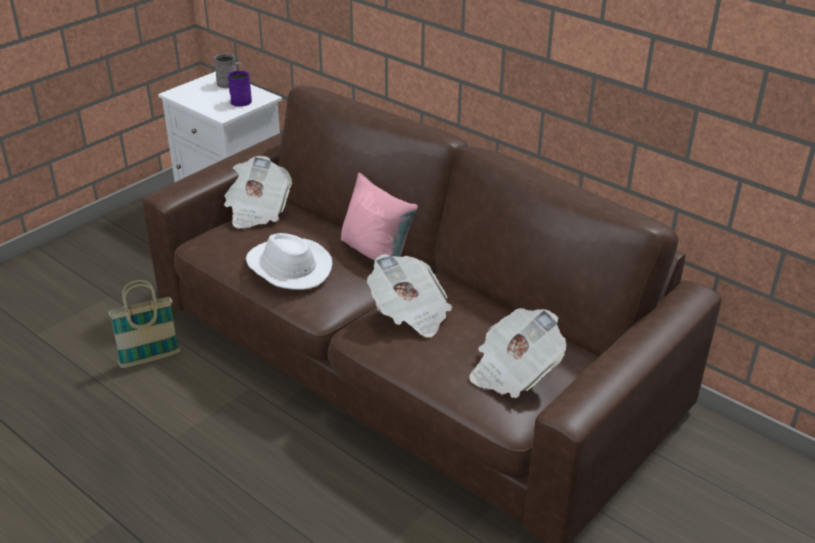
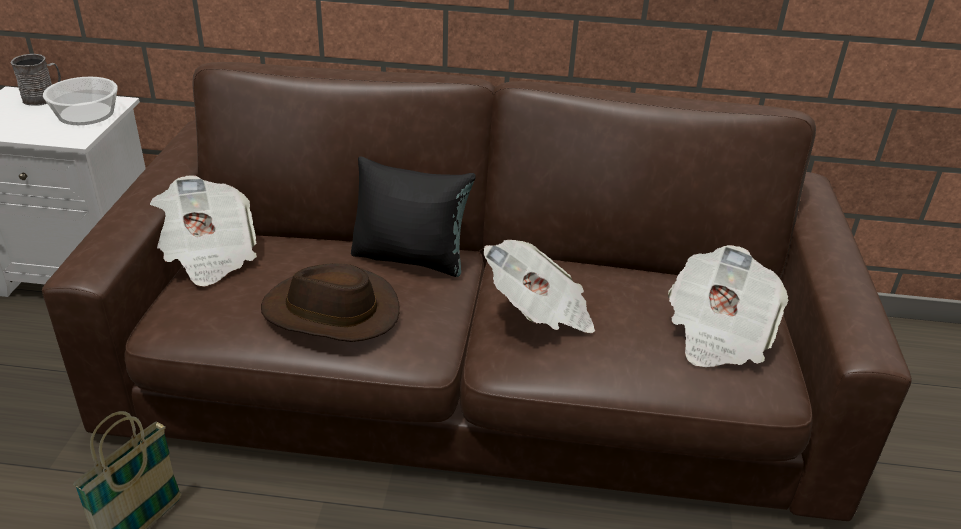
camera: 35 degrees left, 0 degrees up
(242, 100) = (85, 114): purple mug -> bowl
(287, 267) = (331, 312): white hat -> brown hat
(376, 253) = (411, 258): pink pillow -> black pillow

